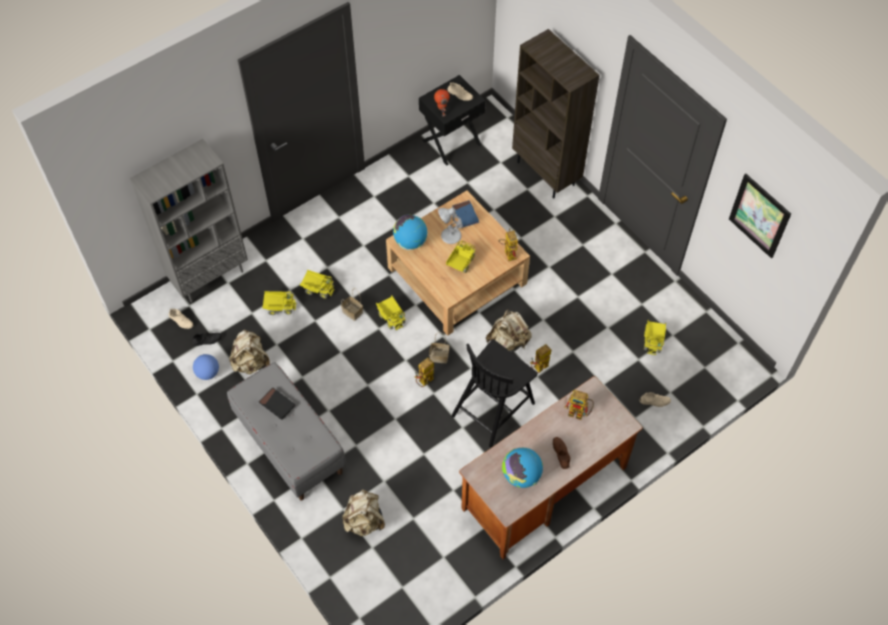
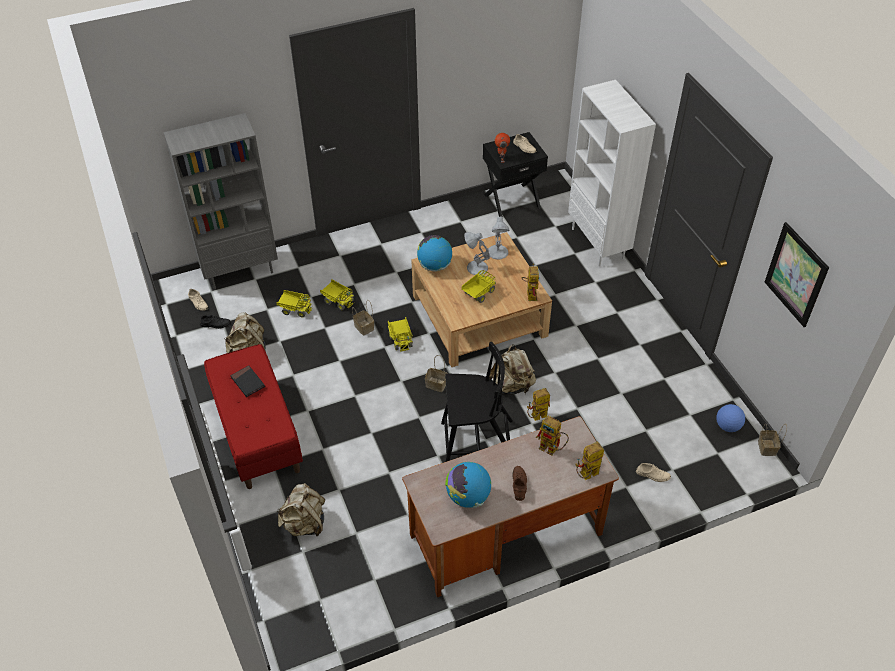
camera: 15 degrees right, 10 degrees down
(207, 373) = (204, 352): football -> football (727, 426)
(289, 444) = (257, 434): grey bench -> red bench
(424, 383) = (413, 405): toy robot -> toy robot (586, 476)
(465, 215) = (498, 253): blue book -> white table lamp
(494, 408) = (477, 444): black chair -> black chair turned 150 degrees counterclockwise
(546, 173) = (598, 243): brown bookcase -> white bookcase
(653, 341) = (667, 416): toy truck -> none
(745, 352) = (767, 448): none -> basket

